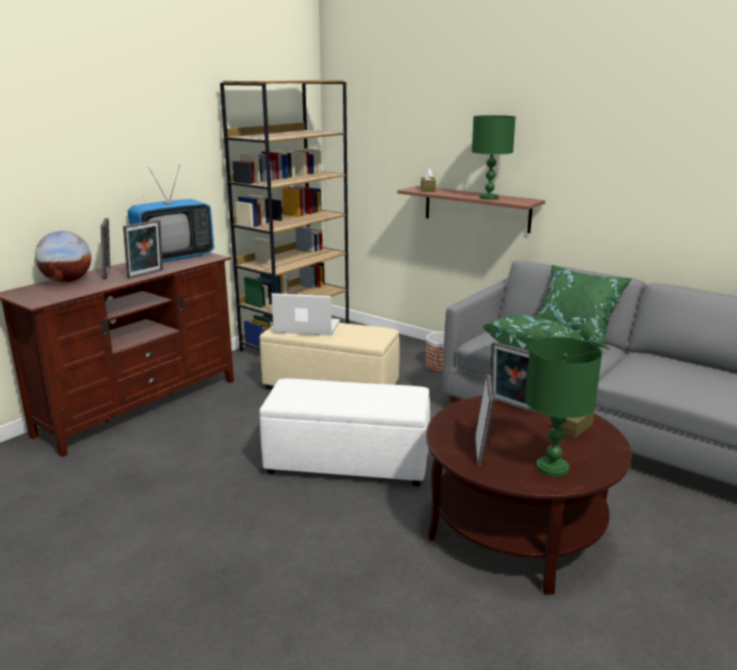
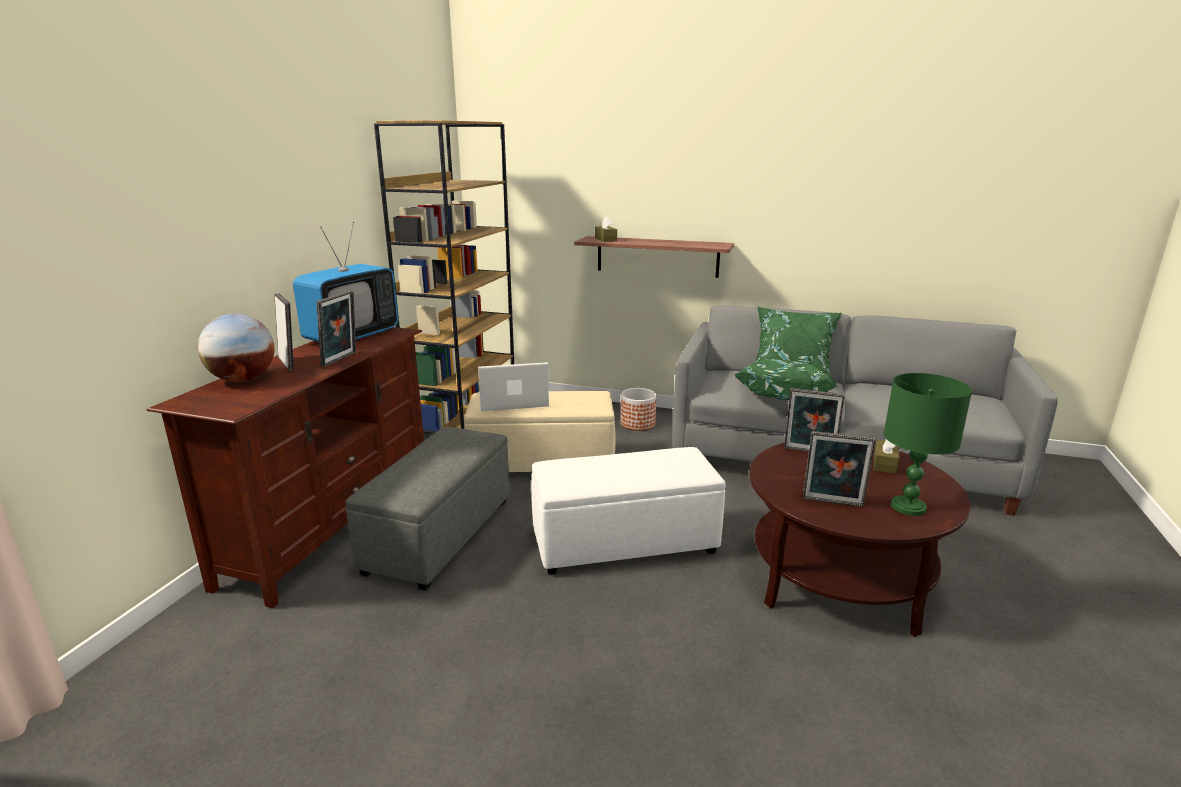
camera: 20 degrees left, 0 degrees up
(210, 428) = (440, 534): none -> grey ottoman
(482, 451) = (832, 503): picture frame -> picture frame turned 120 degrees clockwise
(489, 198) = (680, 244): green table lamp -> none

